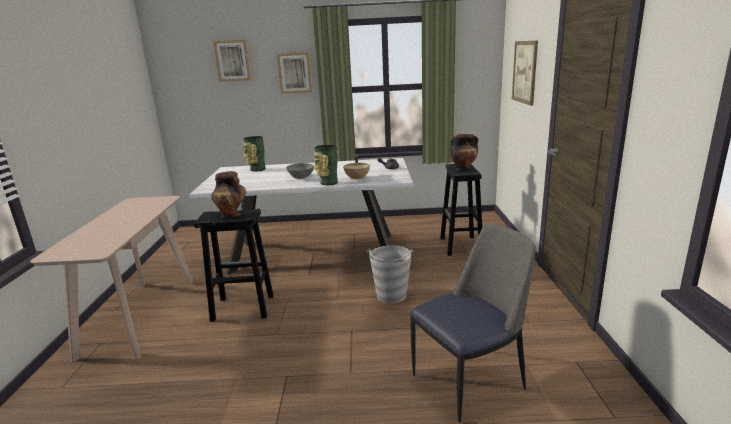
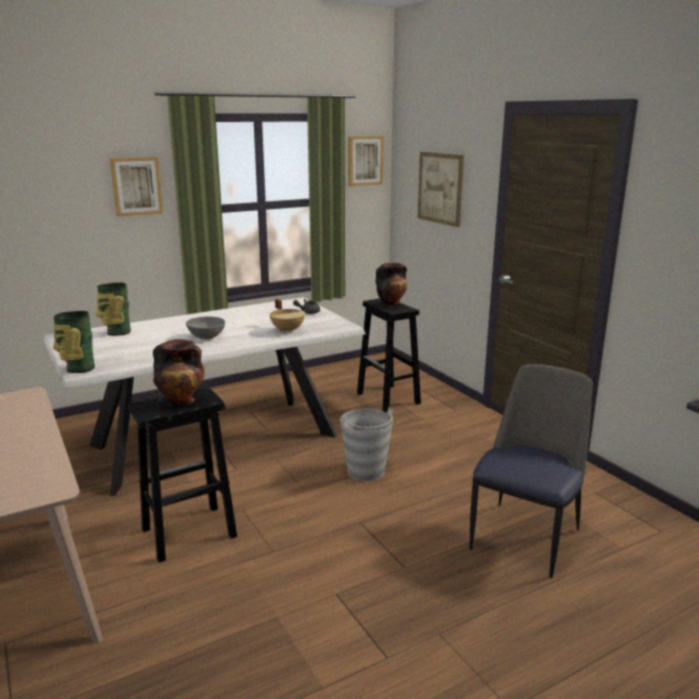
camera: 30 degrees left, 0 degrees up
(232, 60) = (37, 167): picture -> picture (365, 160)
(328, 183) = (257, 340): vase -> vase (79, 369)

